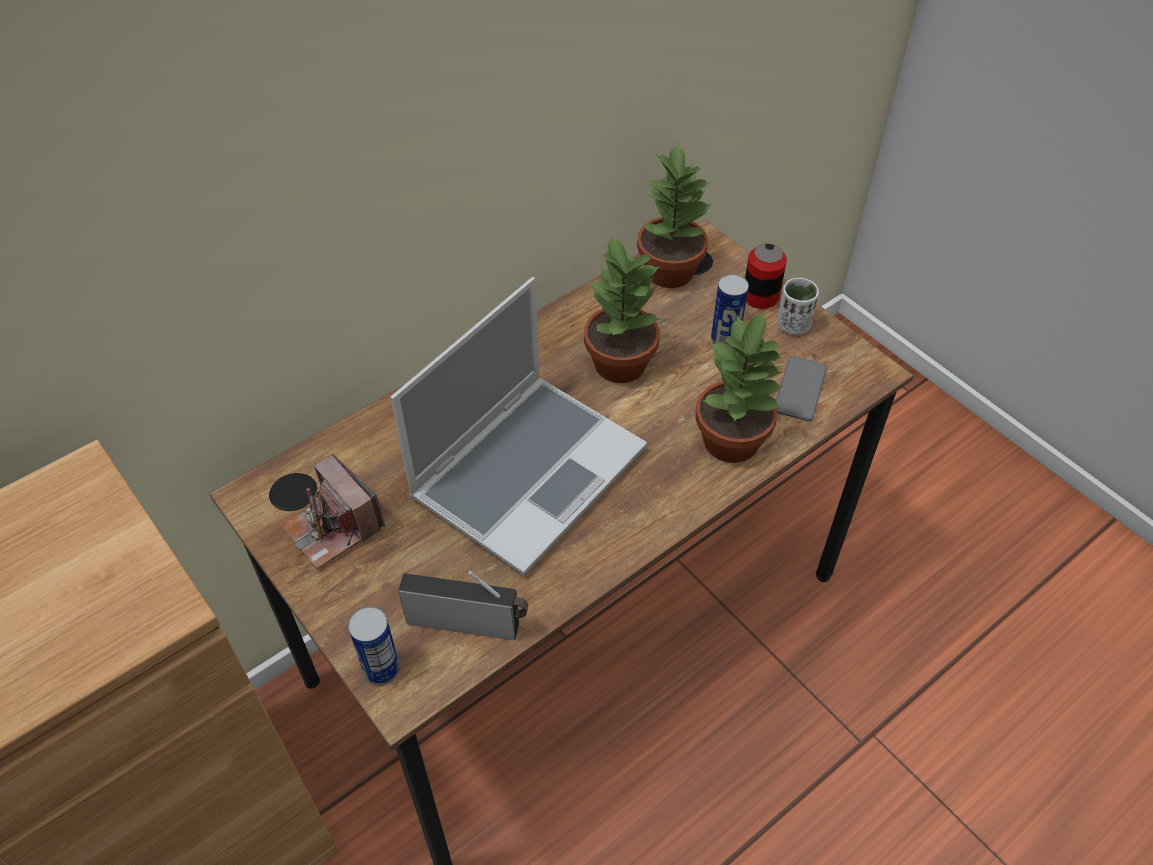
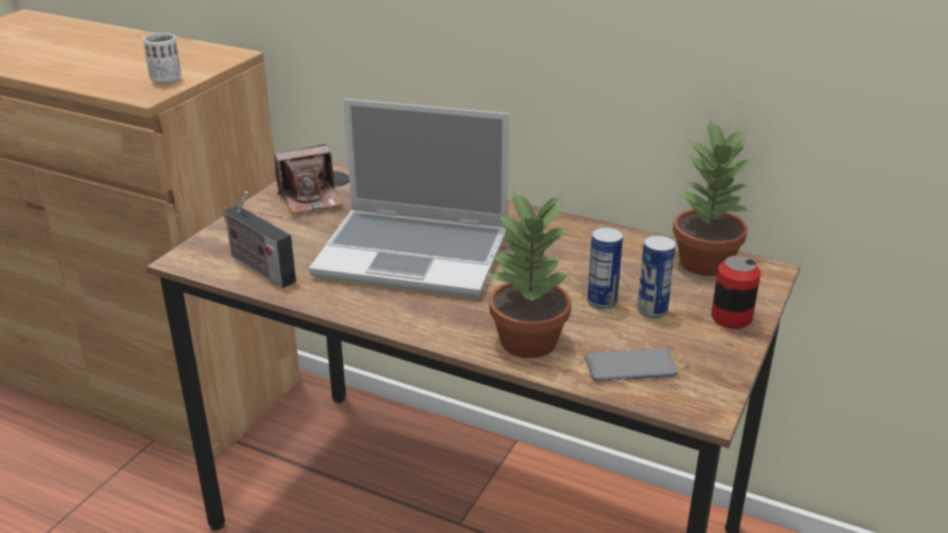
camera: 65 degrees right, 20 degrees down
(334, 528) = (311, 199): camera -> camera turned 135 degrees counterclockwise
(381, 669) = (204, 246): can -> can (601, 302)
(469, 623) = (259, 267): radio -> radio turned 150 degrees clockwise
(618, 362) = (567, 265): potted plant -> none
(793, 325) = (714, 345): white cup -> white cup (166, 80)

